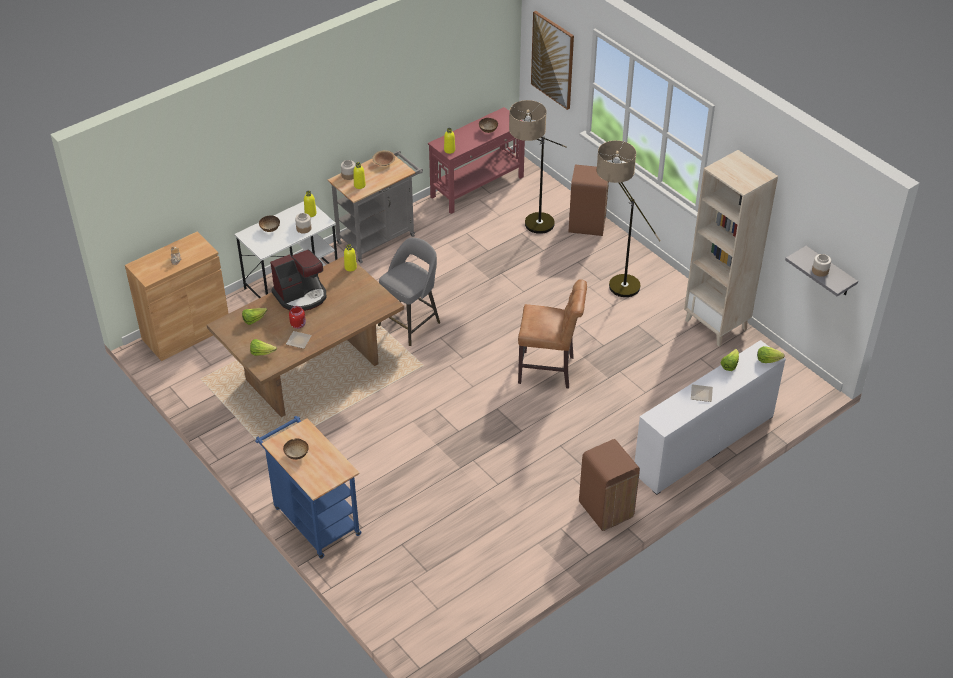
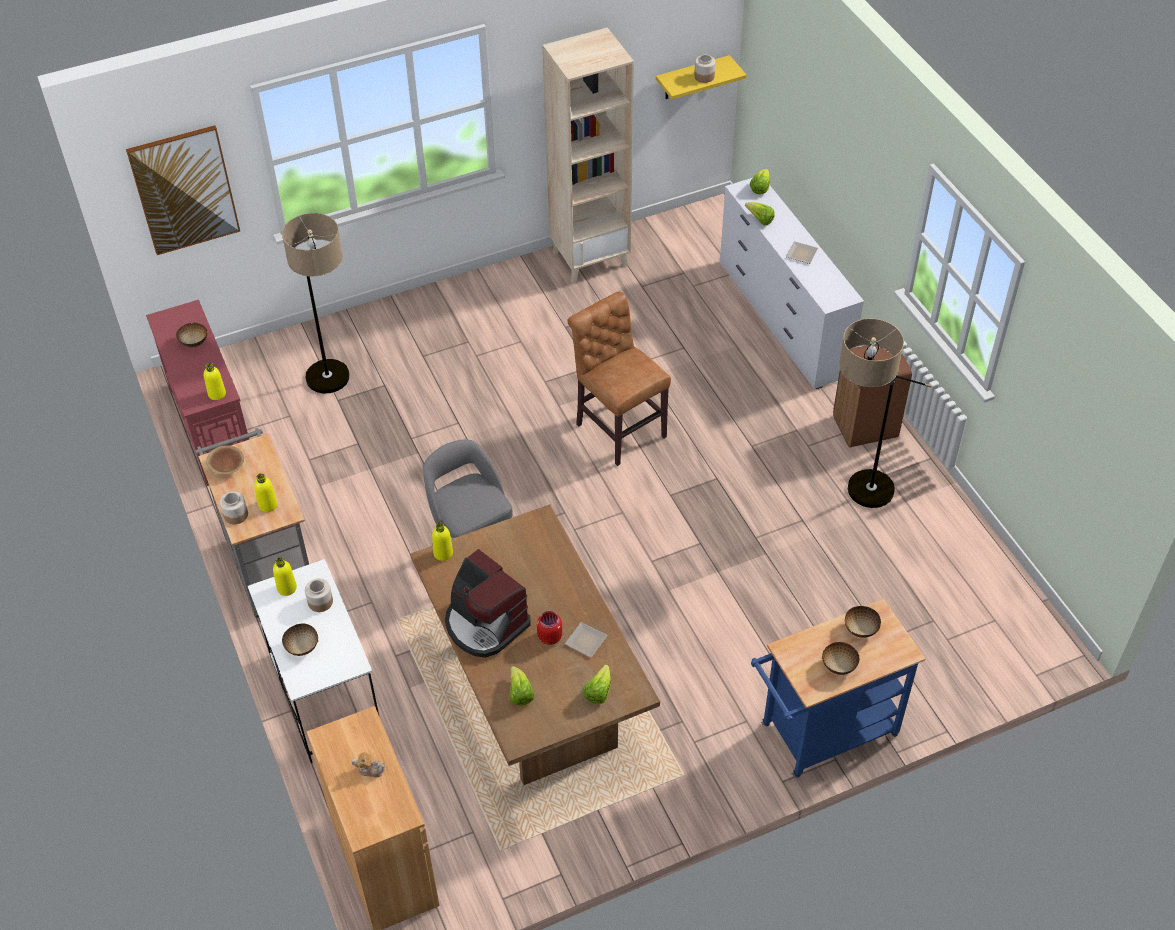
camera: 75 degrees left, 5 degrees up
(301, 295) = (485, 624): coffee machine -> coffee machine turned 150 degrees clockwise
(329, 463) = (860, 629): none -> bowl
(549, 370) = (618, 428): brown chair -> brown chair turned 60 degrees counterclockwise
(587, 225) = (355, 330): brown trash can -> none
(614, 280) = (474, 329): floor lamp -> floor lamp (855, 497)
(829, 272) = (692, 78): grey shelf -> yellow shelf

